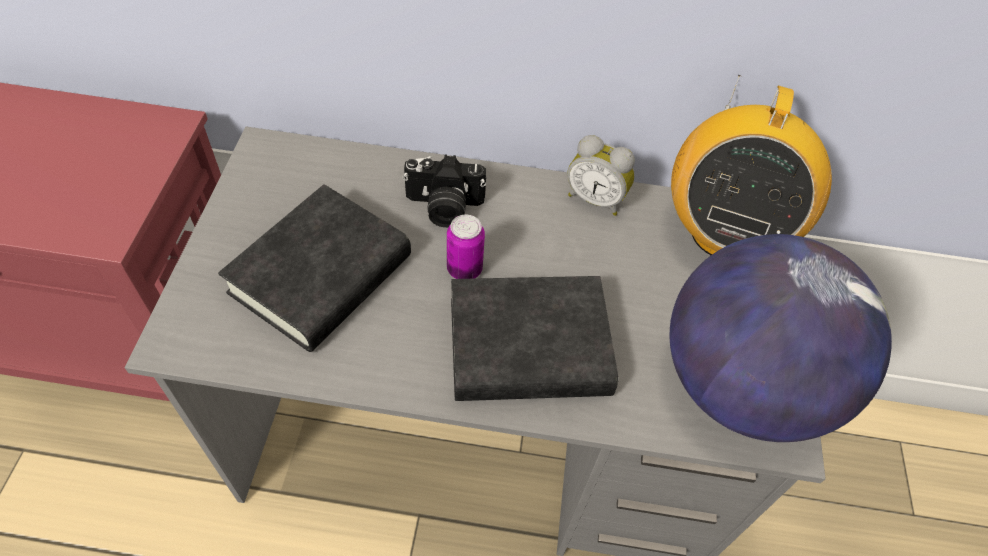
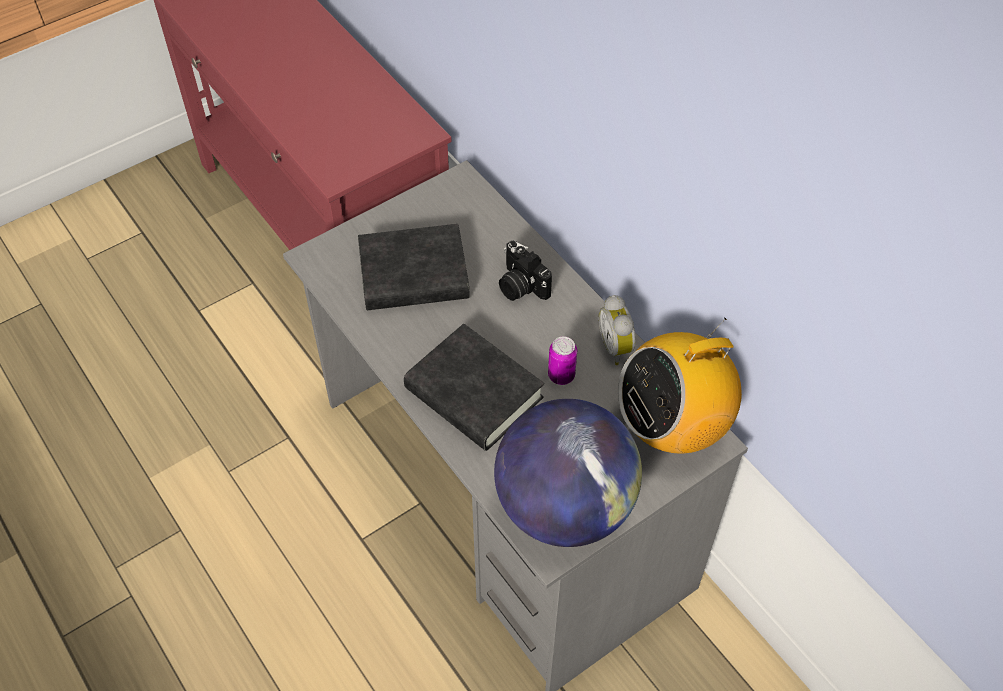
camera: 50 degrees right, 0 degrees up
(464, 269) = (490, 328): can -> can (561, 375)

